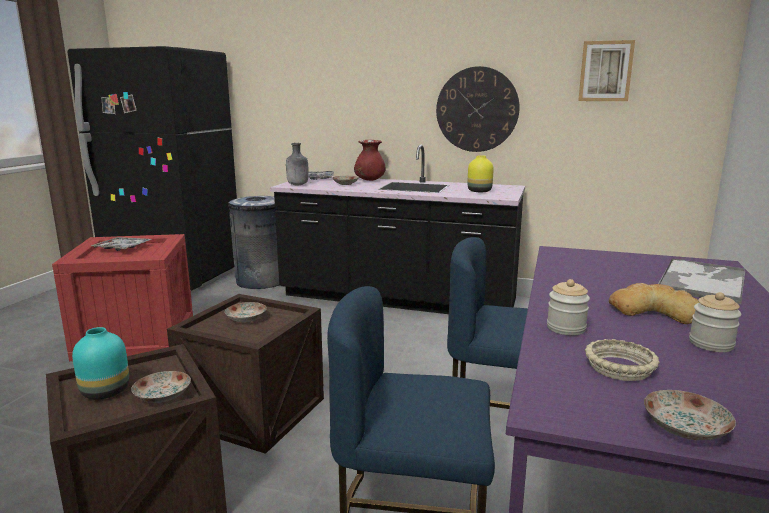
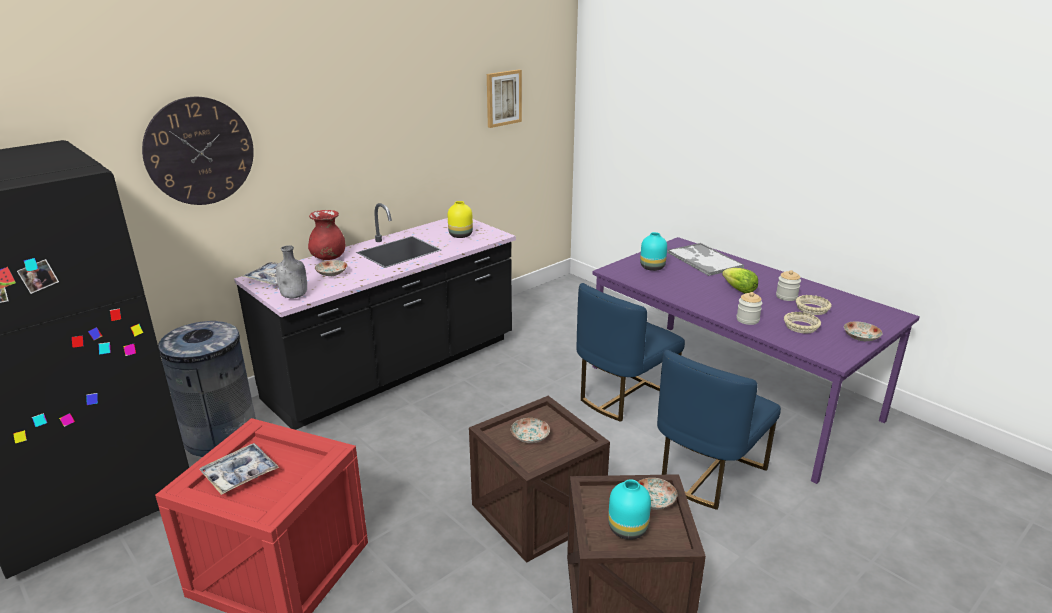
camera: 60 degrees left, 10 degrees up
(477, 109) = (411, 152): wall clock -> wall clock (199, 151)
(608, 263) = (651, 267): none -> turquoise vase
(654, 311) = (739, 290): bread -> lettuce
(711, 369) = (812, 309): none -> beige bowl

